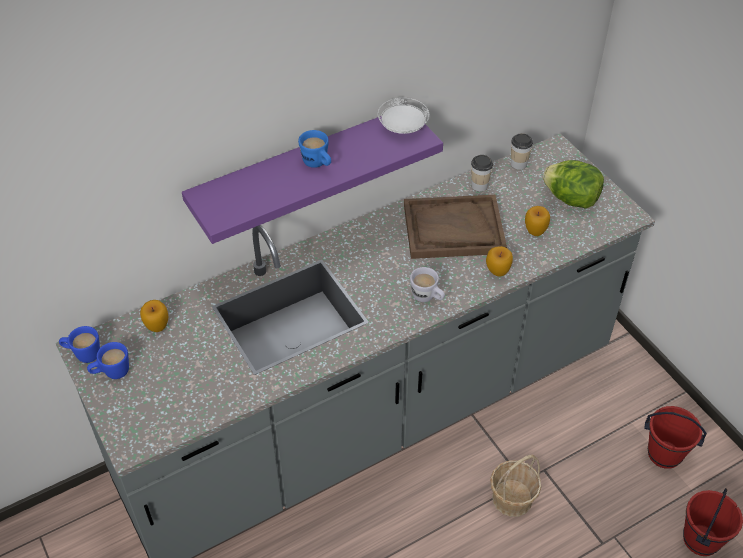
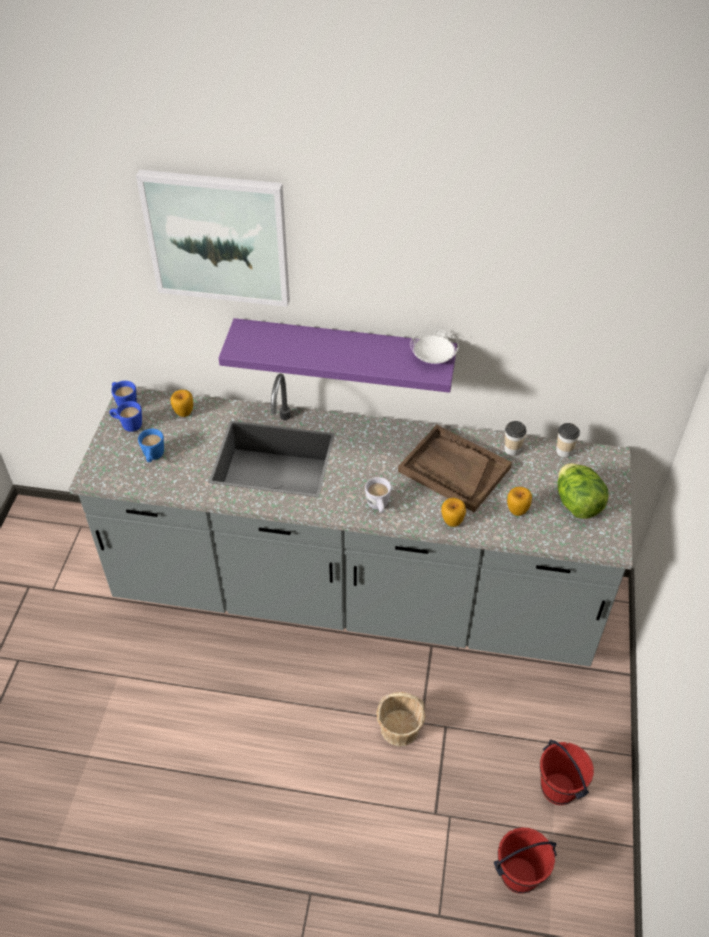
camera: 40 degrees right, 0 degrees up
(156, 104) = (218, 237): none -> picture
(318, 164) = (341, 349): blue mug -> blue mug (153, 457)

